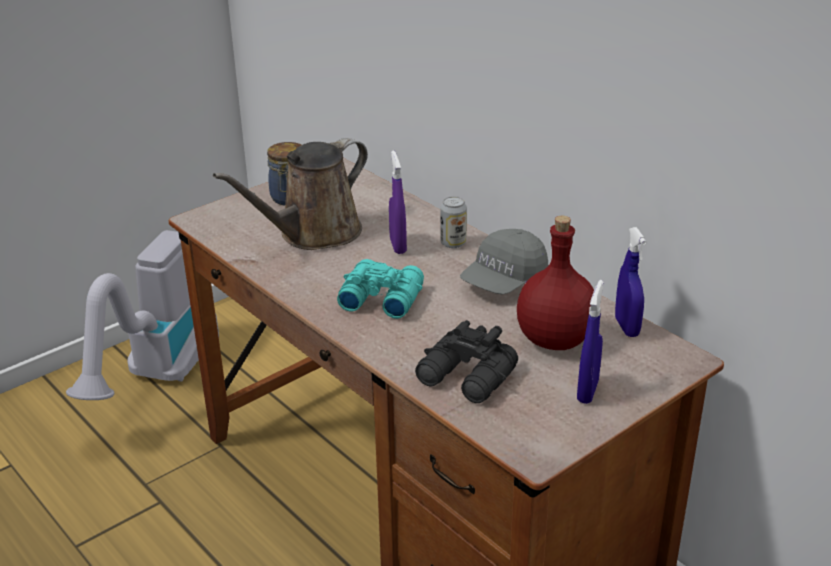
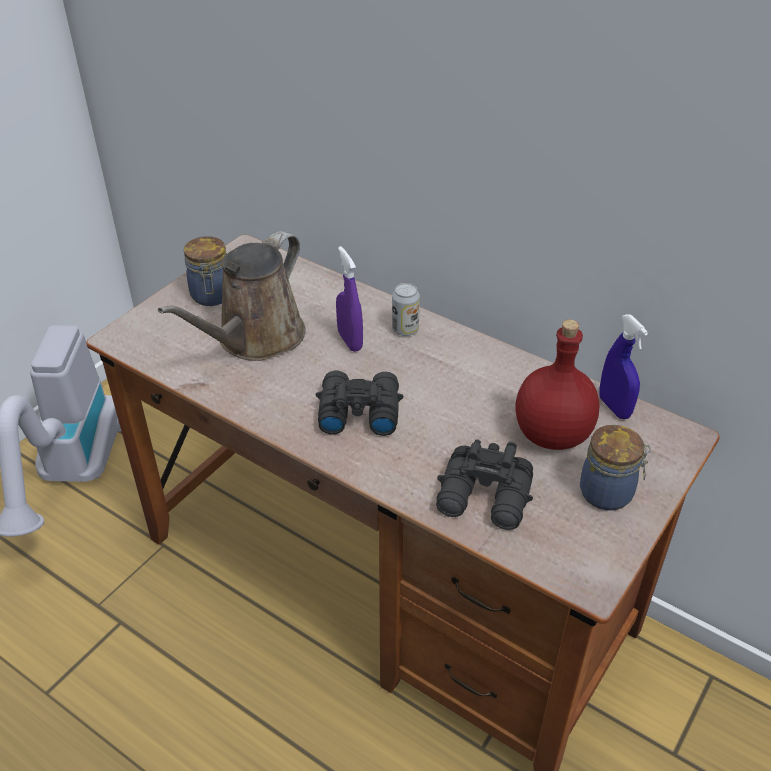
camera: 15 degrees left, 10 degrees up
(380, 298) = (357, 411): turquoise binoculars -> black binoculars
(504, 281) = (474, 369): grey cap -> none
(587, 391) = (608, 493): blue spray bottle -> jar

